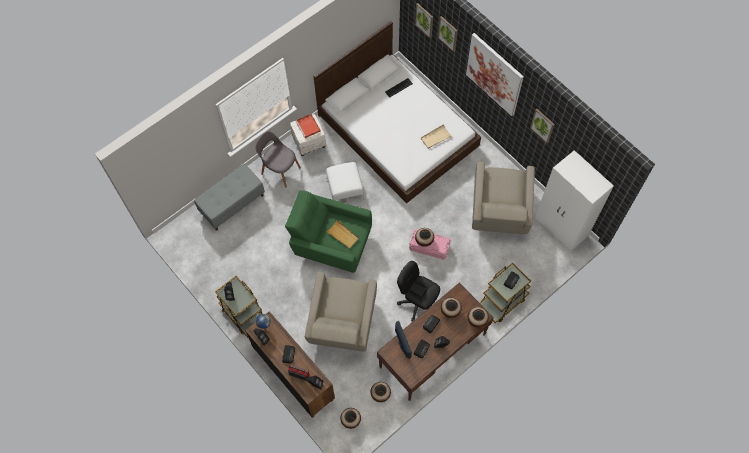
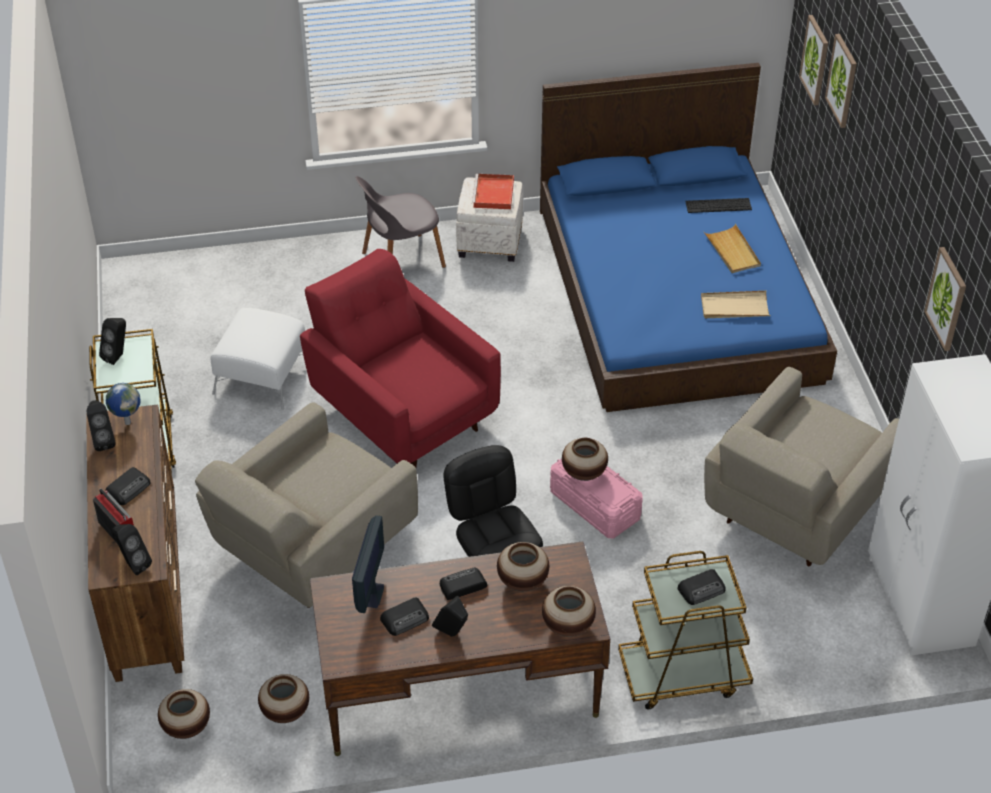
camera: 30 degrees right, 20 degrees down
(232, 204) = (272, 274): grey bench -> none
(280, 170) = (401, 261): grey chair -> grey chair turned 90 degrees counterclockwise
(331, 243) = (401, 411): green armchair -> red armchair
(343, 235) = (417, 377): beige tray -> beige tray (732, 251)
(345, 188) = (500, 338): white ottoman -> white ottoman (263, 376)
(397, 130) = (677, 293): white bed -> blue bed
(494, 74) = (893, 170): picture -> none

